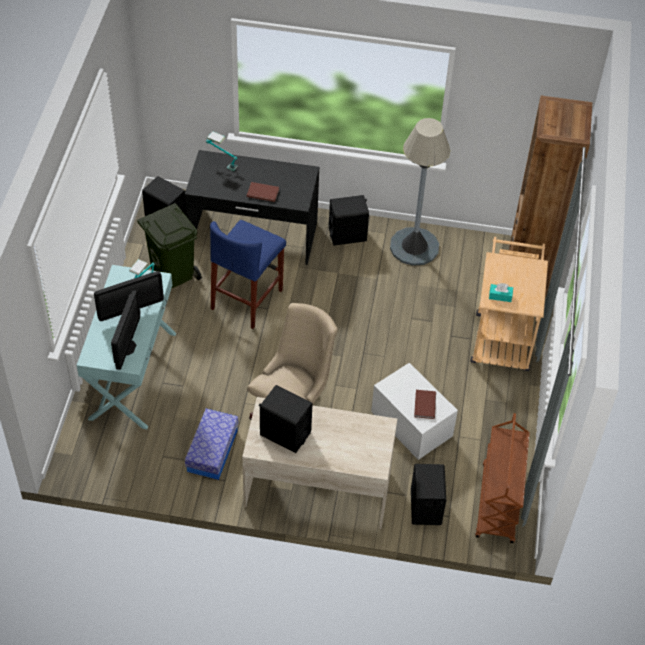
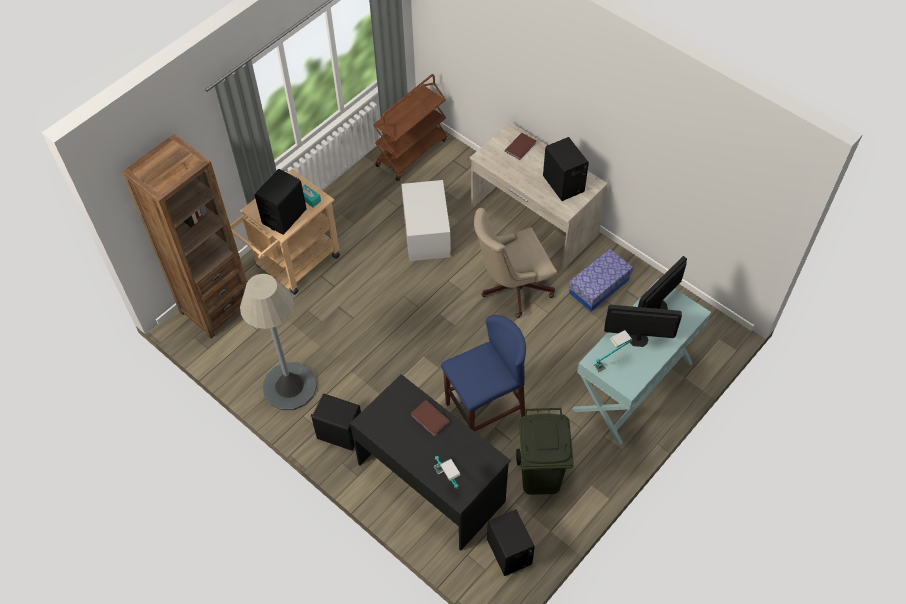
camera: 145 degrees left, 5 degrees up
(424, 405) = (424, 198): brown book -> brown book (521, 147)
(425, 508) = (465, 172): black speaker -> black speaker (284, 216)

